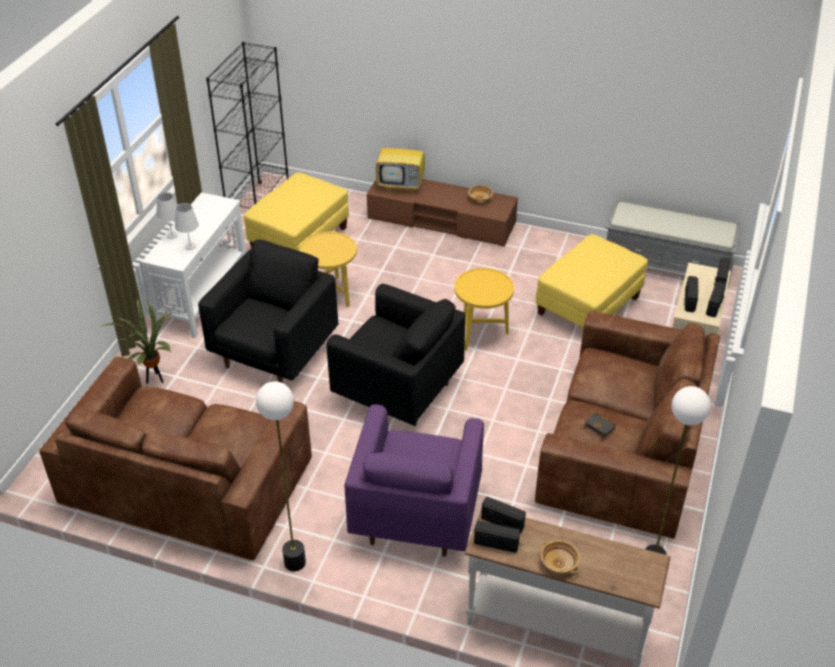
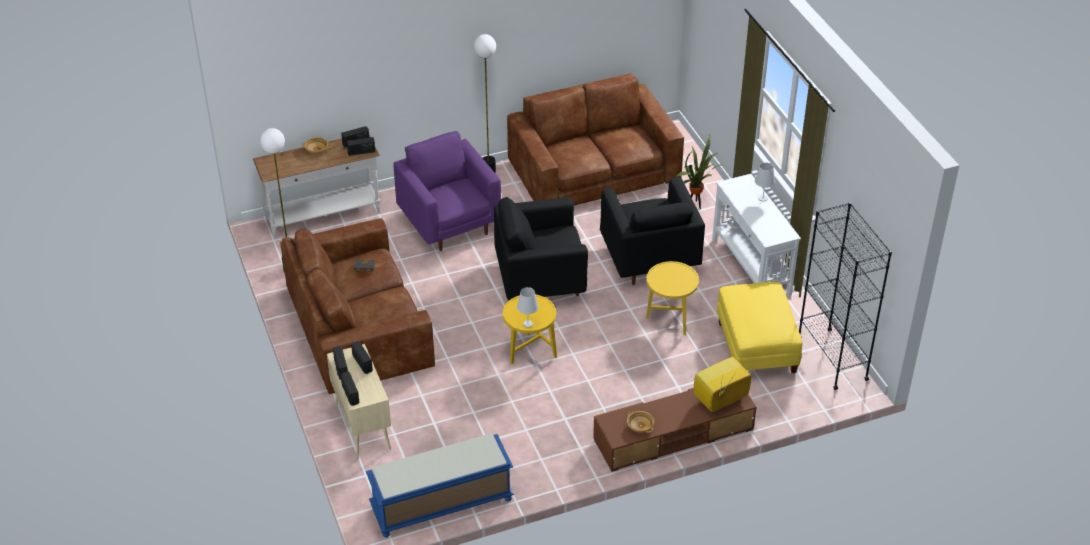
camera: 140 degrees right, 0 degrees up
(190, 246) = (738, 198): white table lamp -> white table lamp (527, 324)
(587, 307) = (472, 421): yellow ottoman -> none
(666, 266) = (441, 504): grey bench -> blue bench

